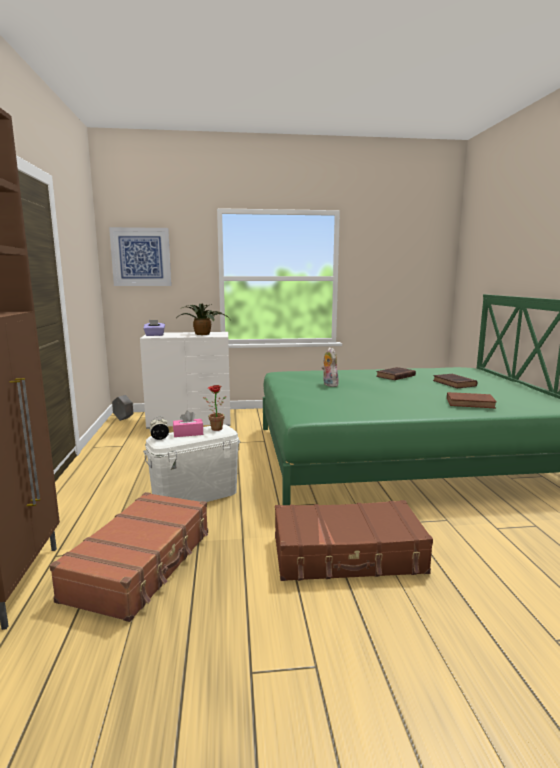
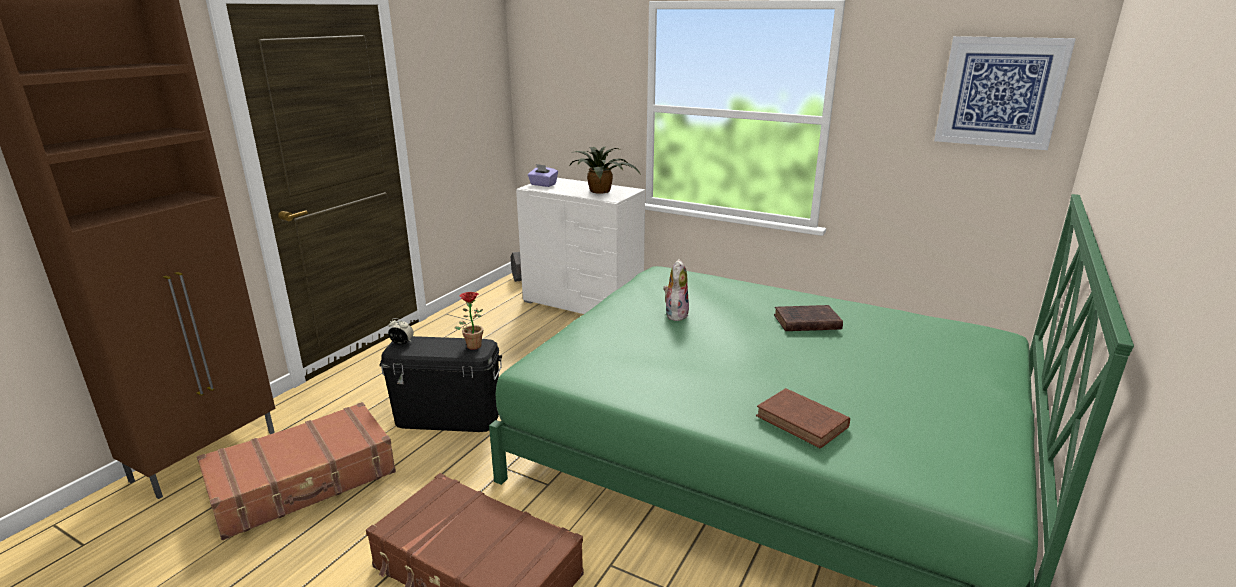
camera: 35 degrees right, 10 degrees up
(141, 257) = (554, 71): picture -> picture (1000, 92)
(188, 433) = (437, 344): pink tissue box -> none
(195, 496) = (447, 417): white storage box -> black storage box
(455, 383) = (880, 367): brown book -> none

